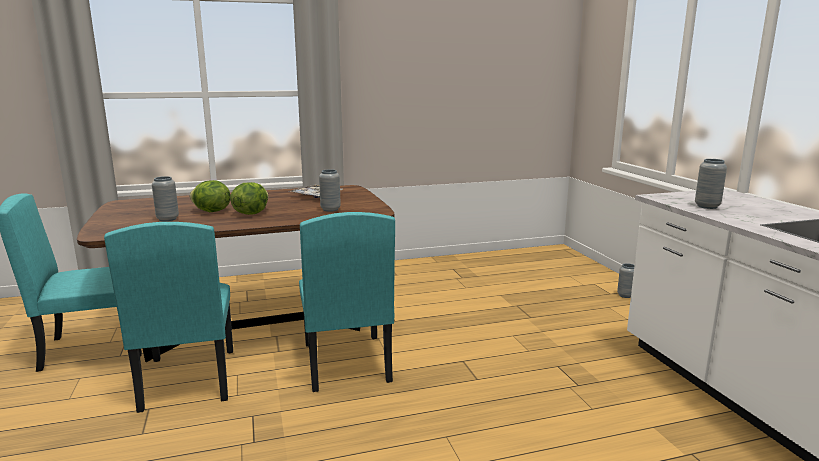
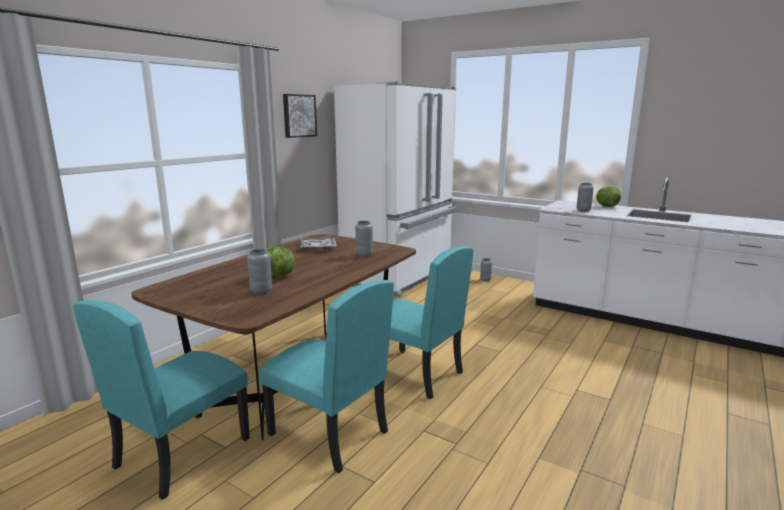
camera: 40 degrees left, 0 degrees up
(250, 213) = (315, 270): lettuce -> lettuce (606, 206)
(387, 52) = (298, 115): none -> picture
(521, 264) = (400, 276): none -> white fridge

